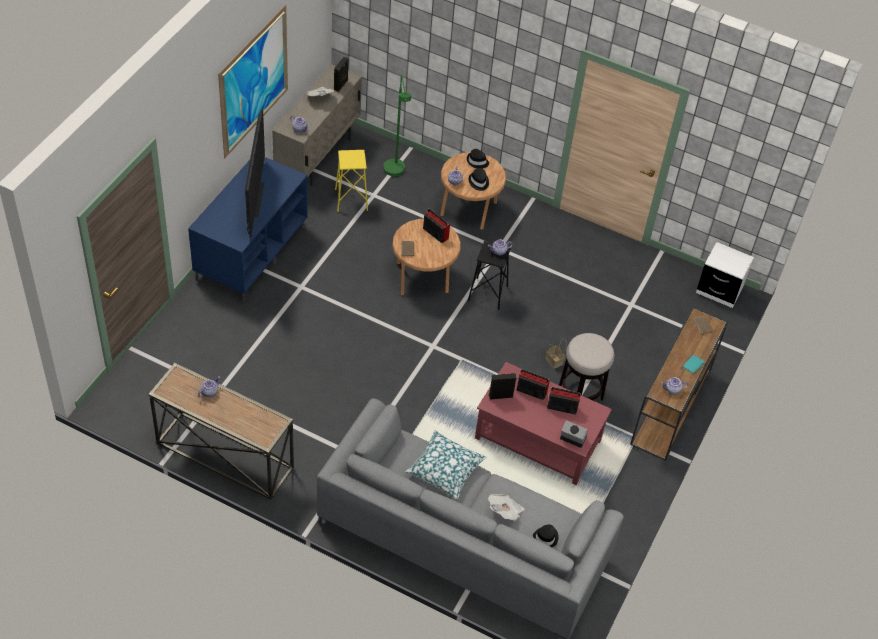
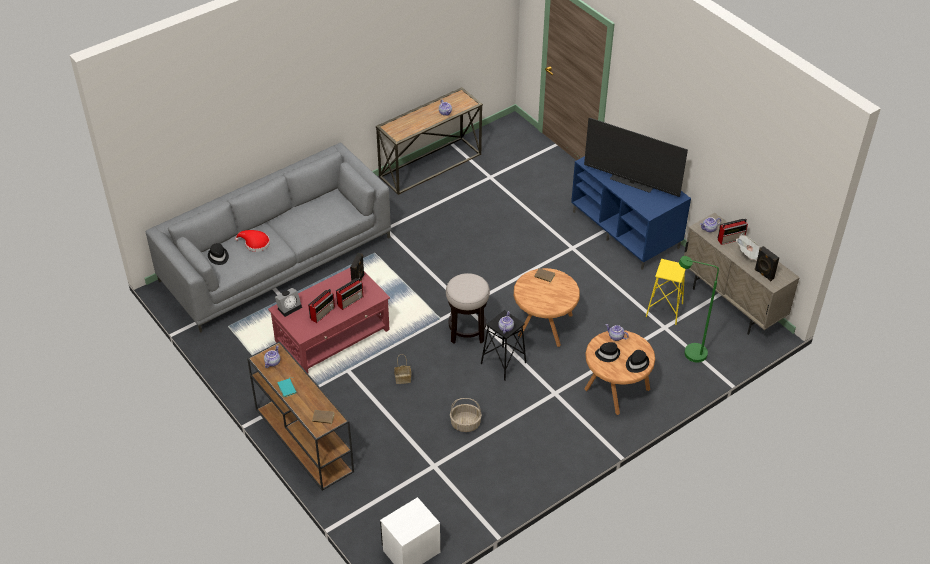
camera: 120 degrees right, 5 degrees down
(254, 81) = (711, 139): picture -> none
(435, 233) = (555, 300): radio -> radio (731, 239)
(445, 469) = (313, 225): pillow -> none
(505, 512) = (255, 243): newspaper -> red hat
(574, 298) = (465, 424): none -> basket
(580, 392) = (359, 383): stool -> stool (467, 331)

